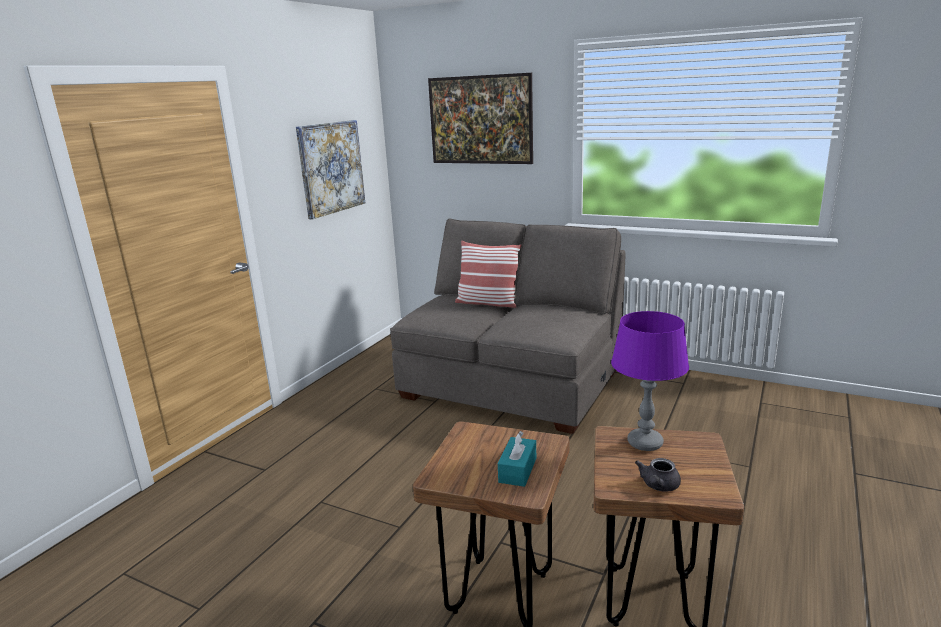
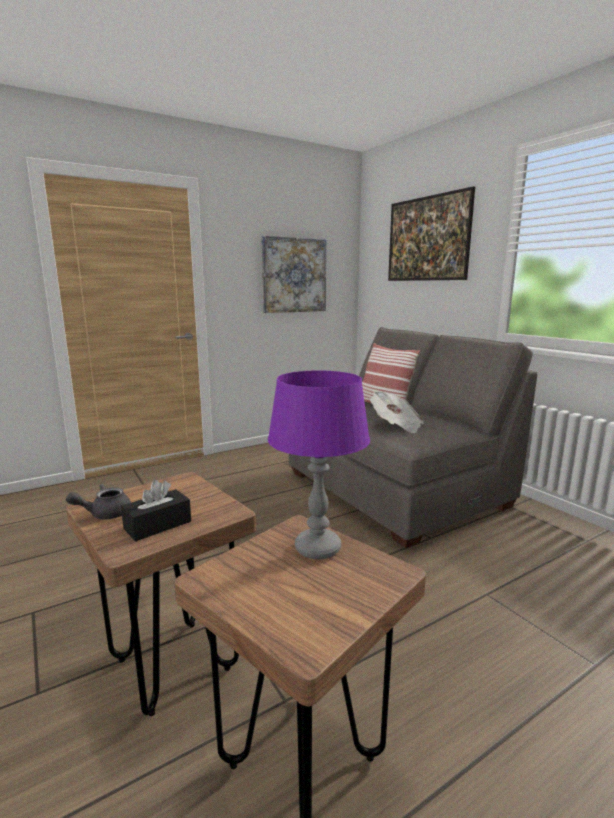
camera: 30 degrees right, 5 degrees down
(517, 470) = (158, 525): turquoise tissue box -> black tissue box
(533, 325) = (396, 425): none -> newspaper
(658, 486) = (252, 599): grey teapot -> grey teapot (105, 514)

